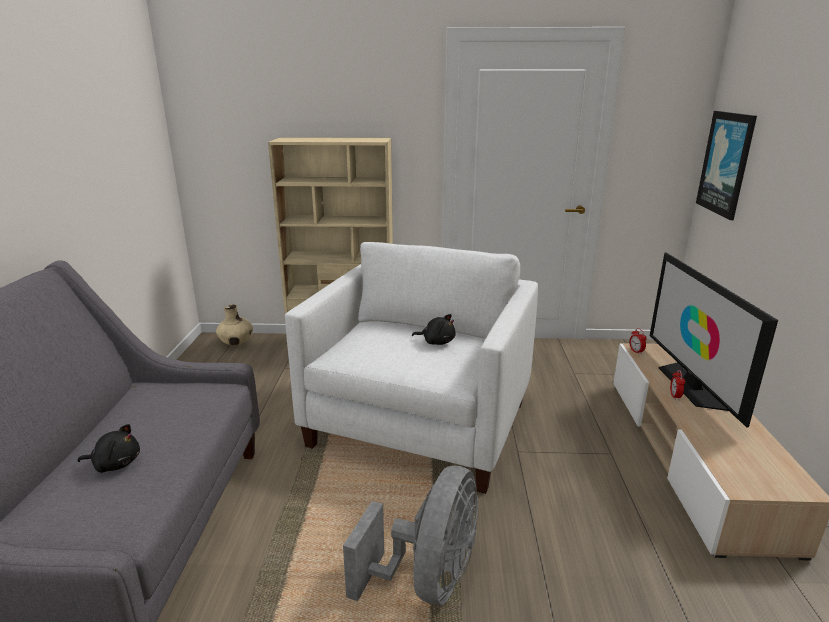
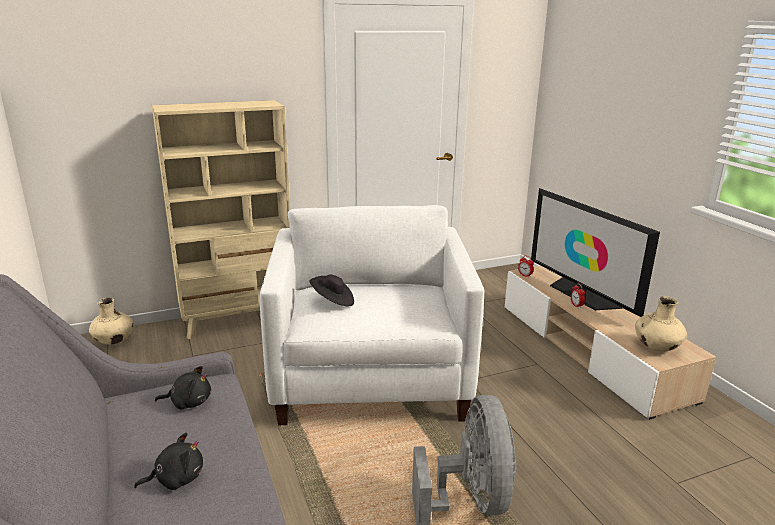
camera: 25 degrees left, 0 degrees up
(373, 337) = (333, 301): none -> black hat
(436, 342) = (393, 295): black plush toy -> black plush toy (189, 402)
(726, 163) = (562, 110): picture -> none
(748, 469) = (656, 347): none -> beige vase

